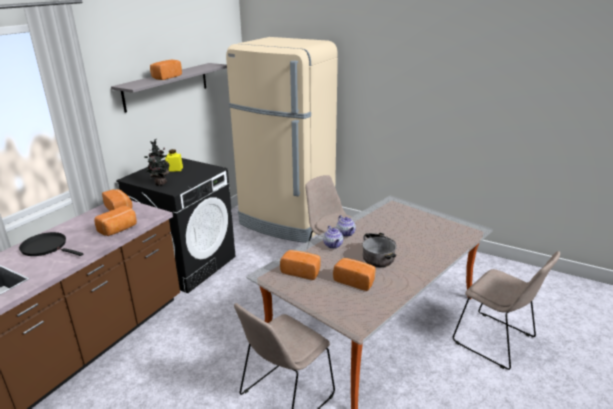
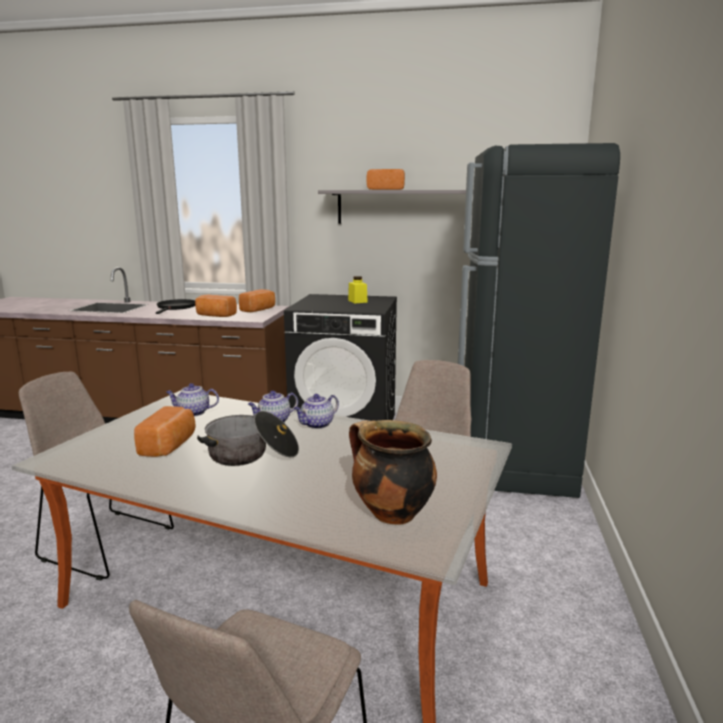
camera: 70 degrees right, 10 degrees down
(159, 183) = (312, 303): potted plant -> none
(286, 222) = (513, 462): beige fridge -> black fridge
(301, 271) = (193, 413): bread -> teapot
(448, 231) = (390, 513): none -> cooking pot

